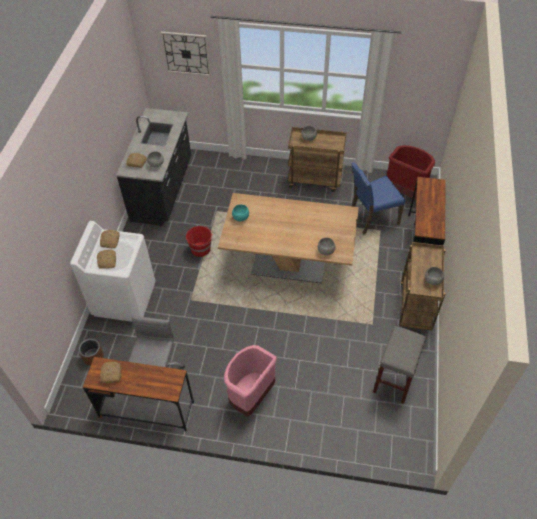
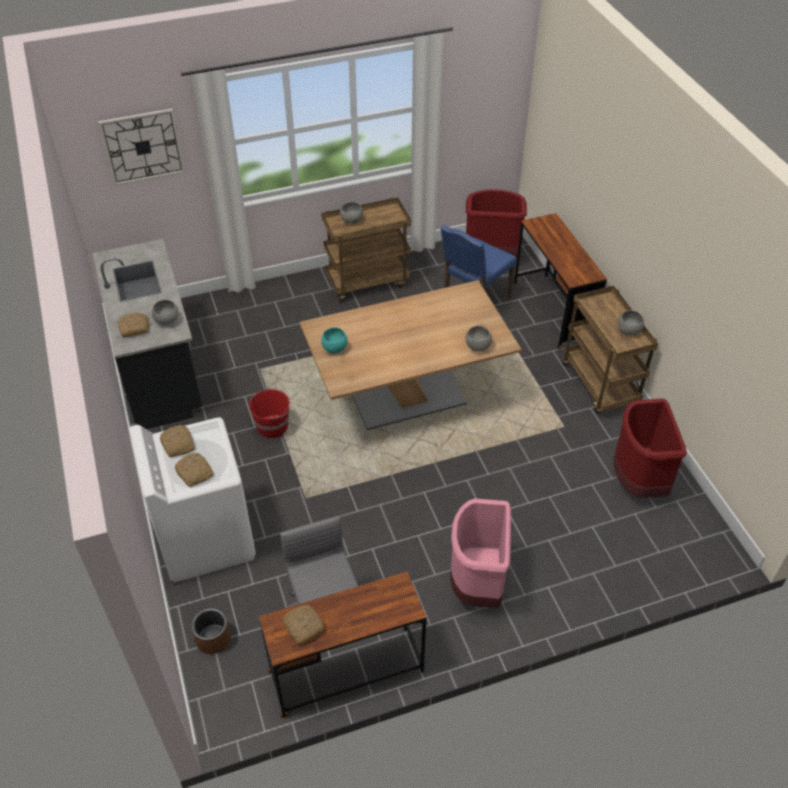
camera: 30 degrees left, 5 degrees down
(394, 381) = (637, 481): grey stool -> red trash can

